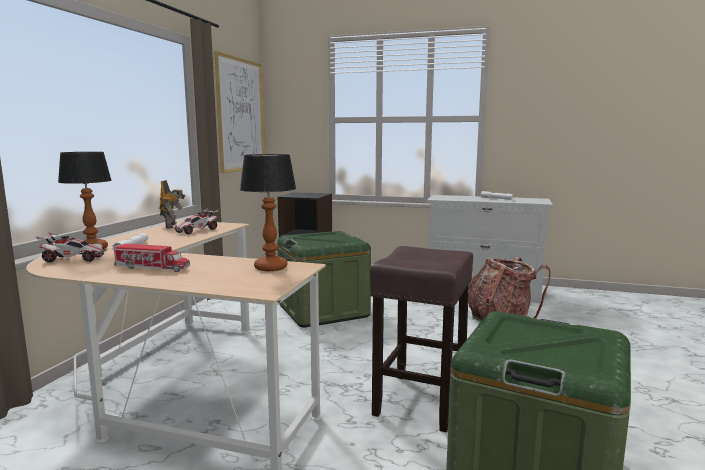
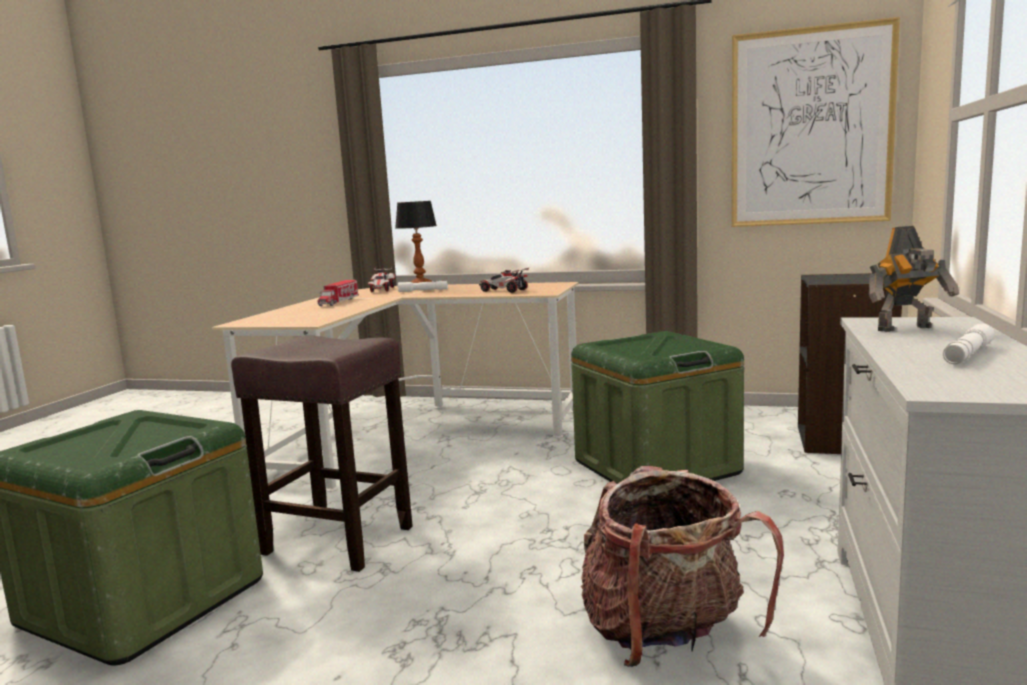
camera: 90 degrees right, 0 degrees up
(172, 226) = (535, 284): toy robot -> toy robot (907, 329)
(270, 268) = (313, 318): table lamp -> none

